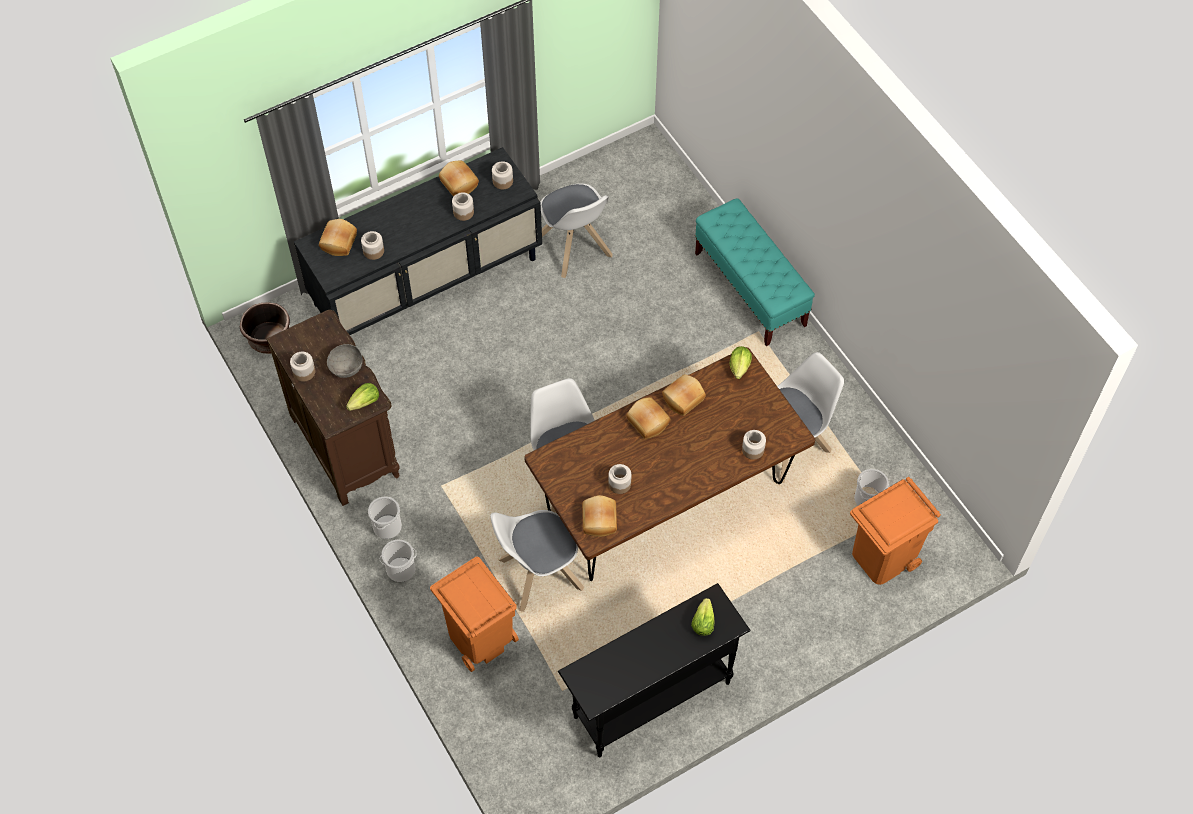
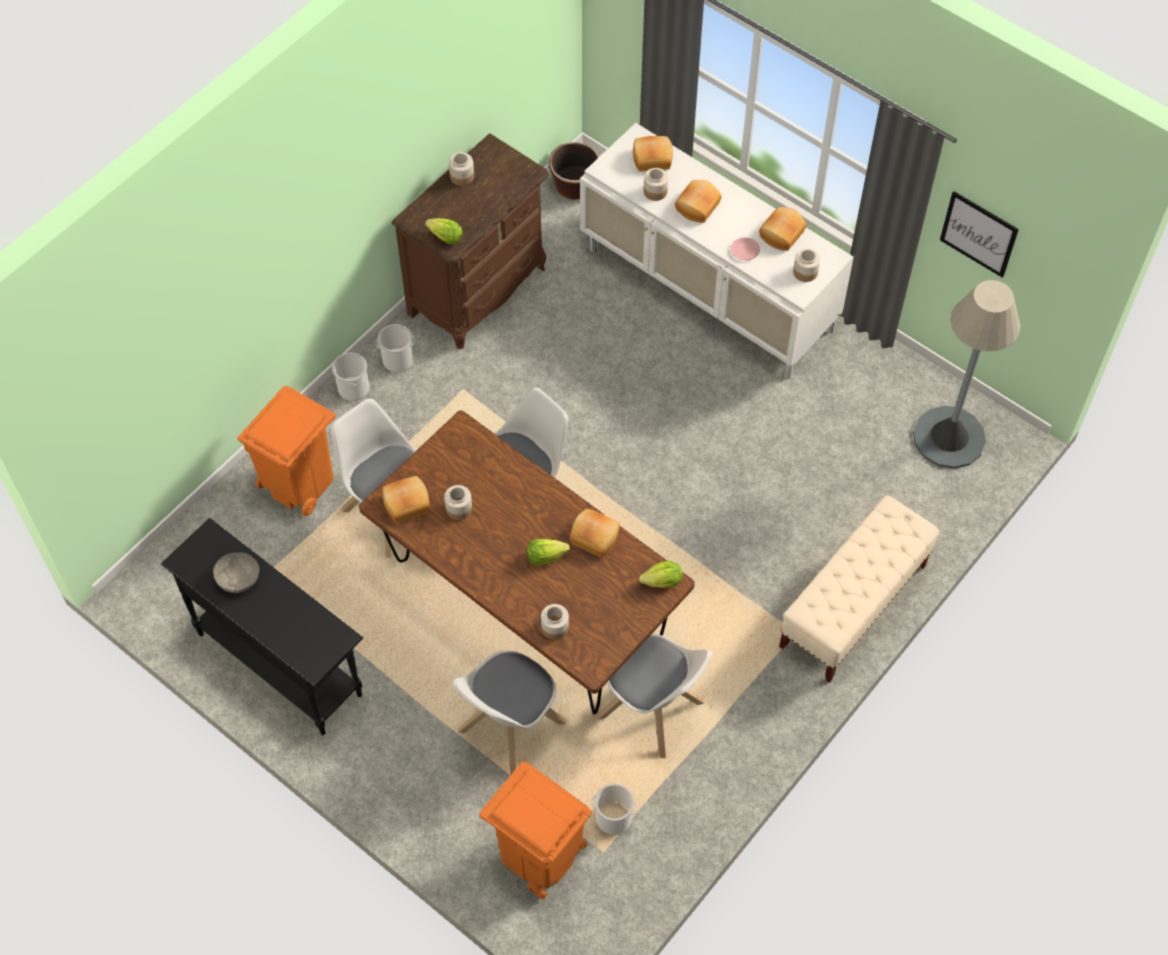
camera: 70 degrees right, 0 degrees up
(346, 367) = (482, 208): grey bowl -> grey bowl (238, 579)
(427, 283) = (707, 292): black cabinet -> white cabinet
(463, 212) = (745, 251): jar -> pink plate
(567, 42) = (978, 234): none -> picture
(574, 248) = (822, 411): chair -> chair (509, 728)
(633, 179) = (949, 437): none -> grey floor lamp
(647, 422) = (548, 511): bread -> bread (696, 206)
(703, 623) = (307, 636): lettuce -> lettuce (545, 556)
(750, 289) = (852, 607): turquoise bench -> beige bench

